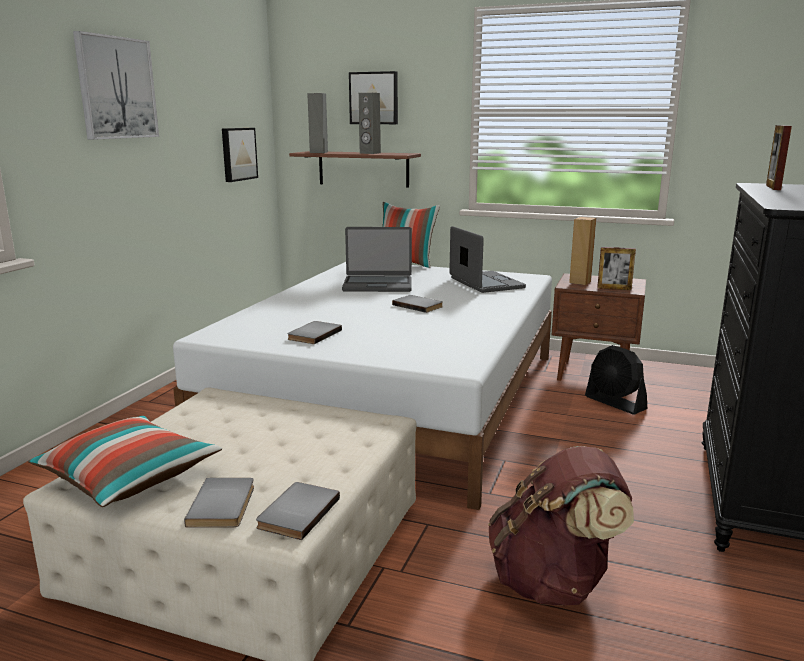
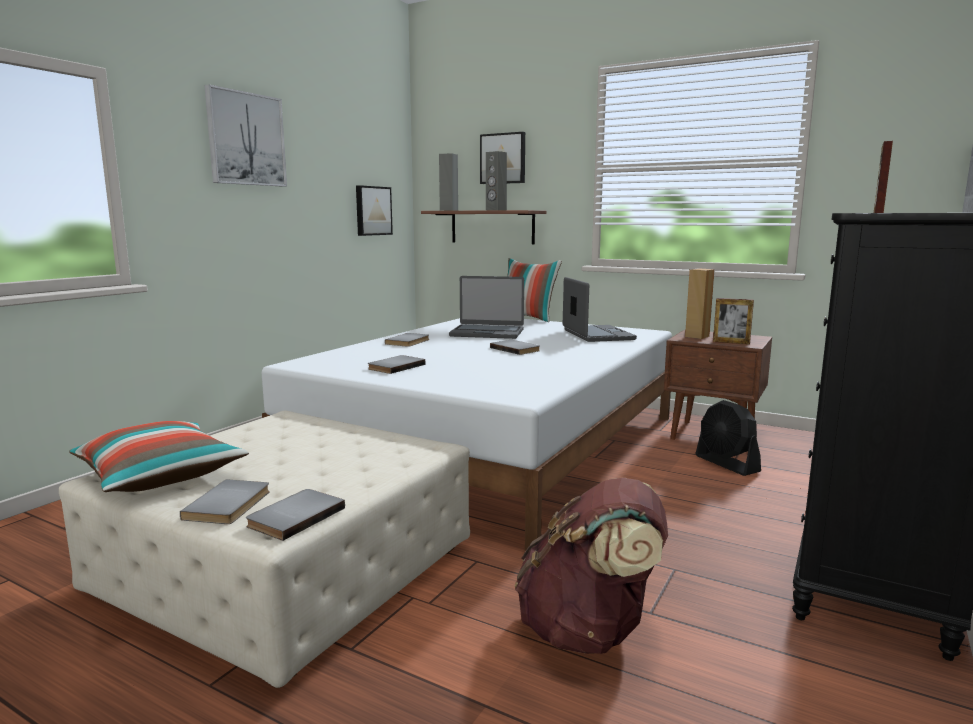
camera: 10 degrees right, 5 degrees down
(306, 300) = (409, 342): none -> grey book

